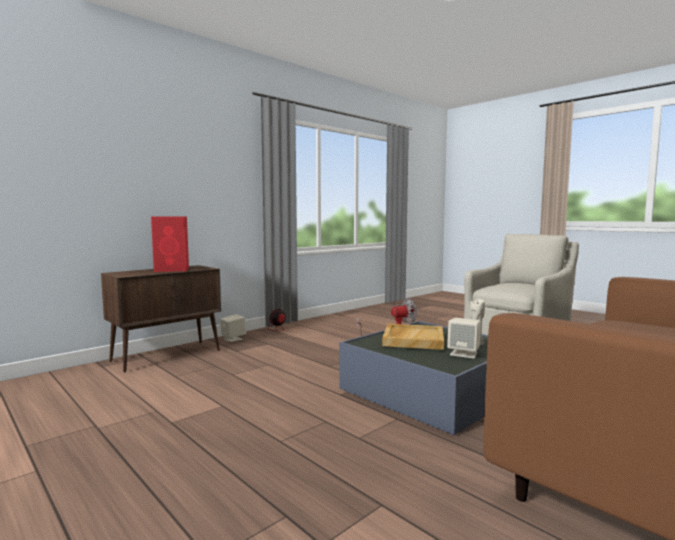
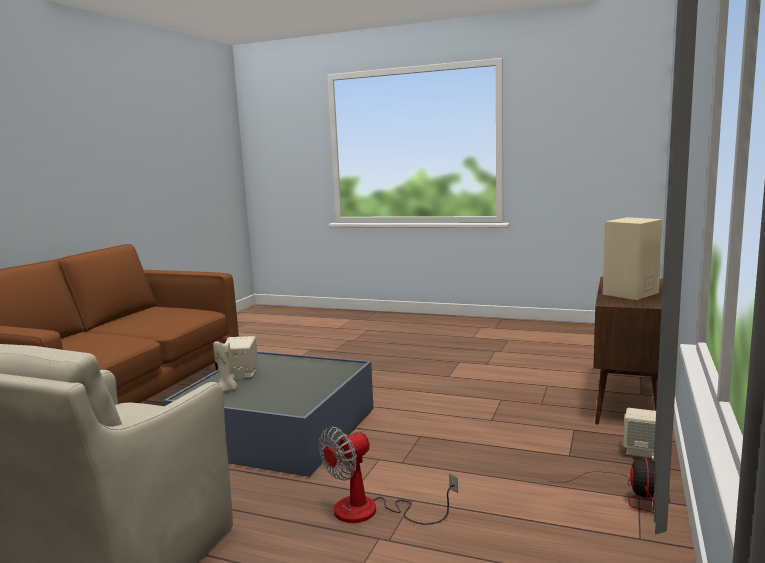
camera: 155 degrees right, 5 degrees up
(173, 269) = (630, 293): red speaker -> beige speaker
(413, 339) = (298, 379): beige tray -> none

